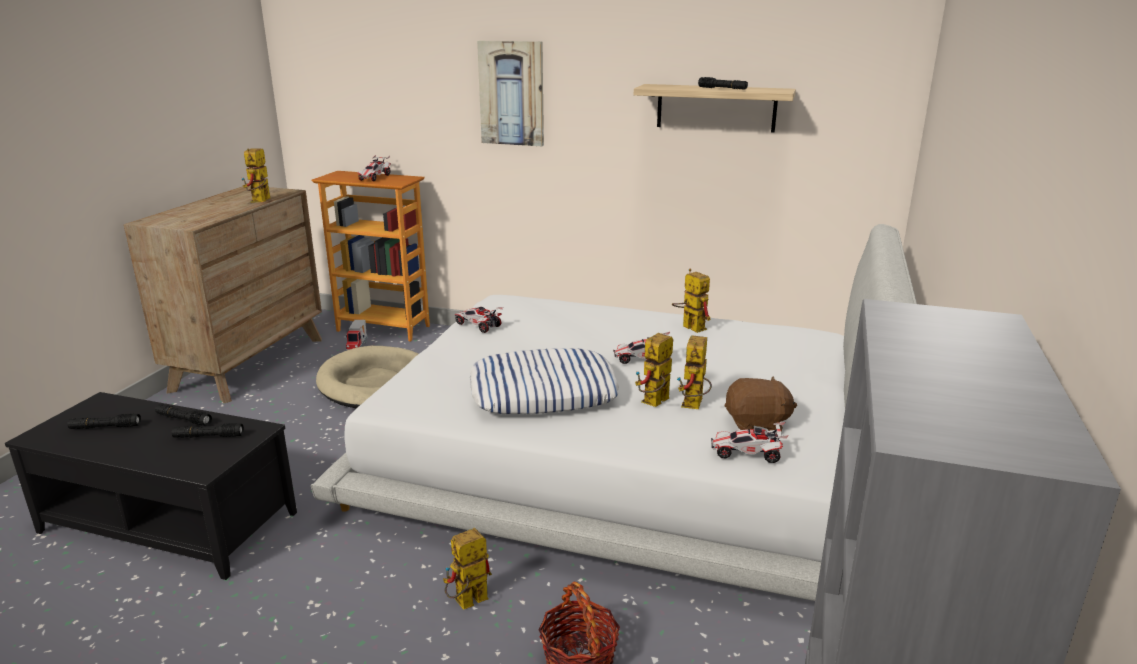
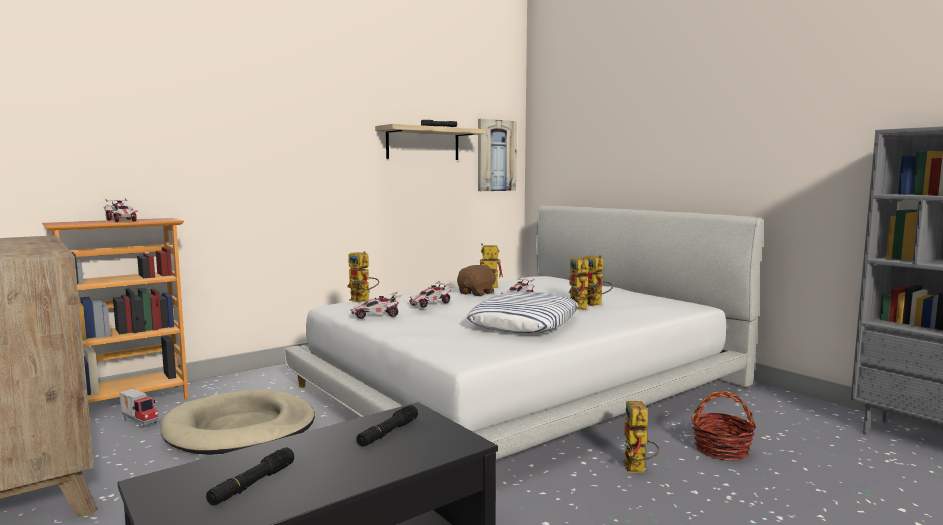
camera: 55 degrees left, 15 degrees down
(183, 419) = (320, 440): black flashlight -> none
(260, 201) = (42, 241): toy robot -> toy robot (363, 300)
(512, 93) = (266, 132): picture -> picture (496, 155)
(747, 454) = (666, 307): toy car -> toy car (430, 304)
(757, 424) = (632, 301): brown plush toy -> brown plush toy (477, 293)

